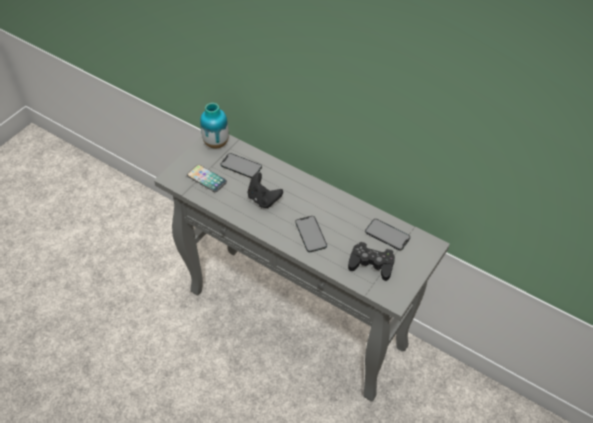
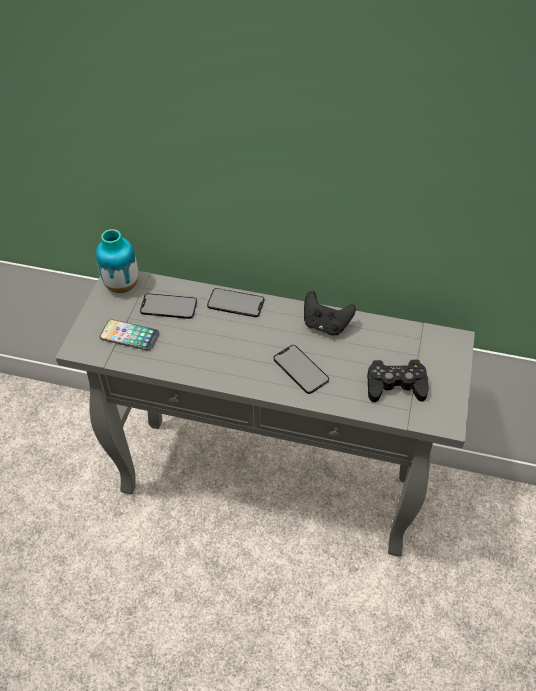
camera: 20 degrees left, 0 degrees up
(263, 199) = (218, 341): black game controller -> black game controller (325, 325)
(387, 234) = (396, 342): phone -> phone (235, 303)

